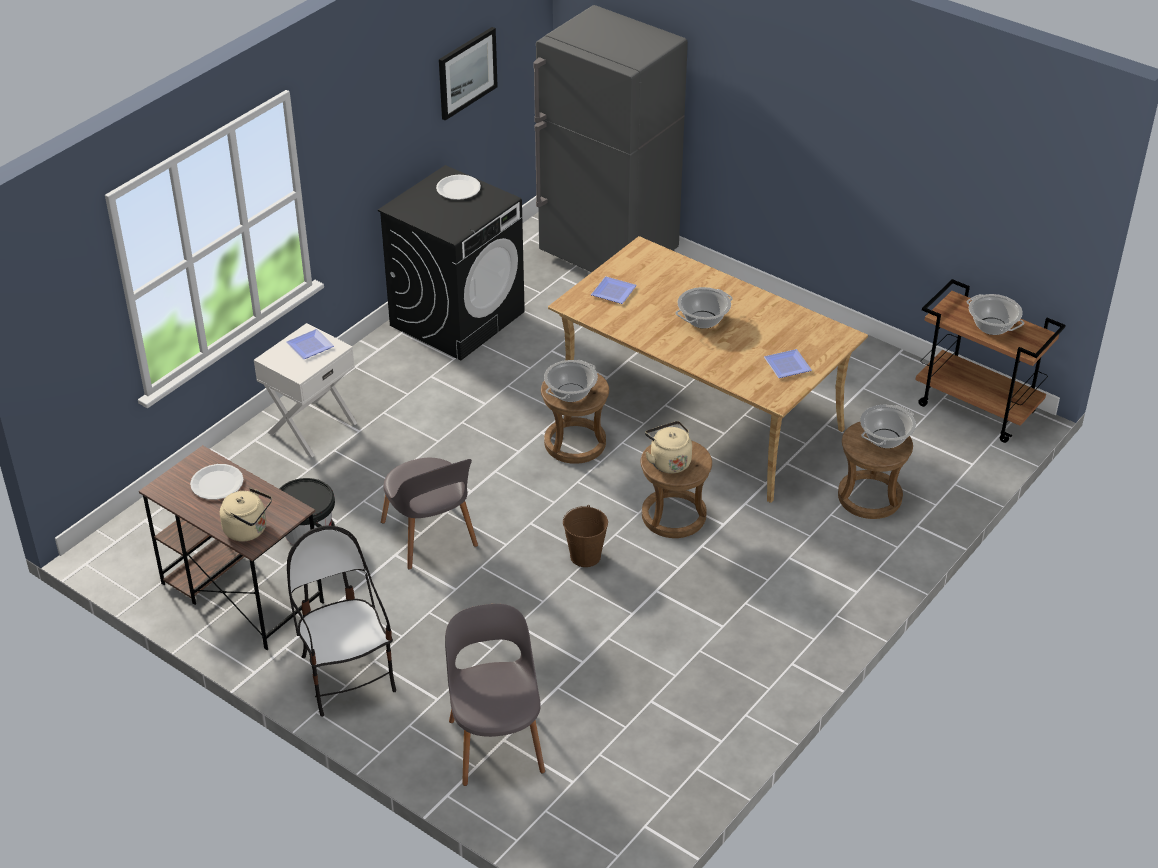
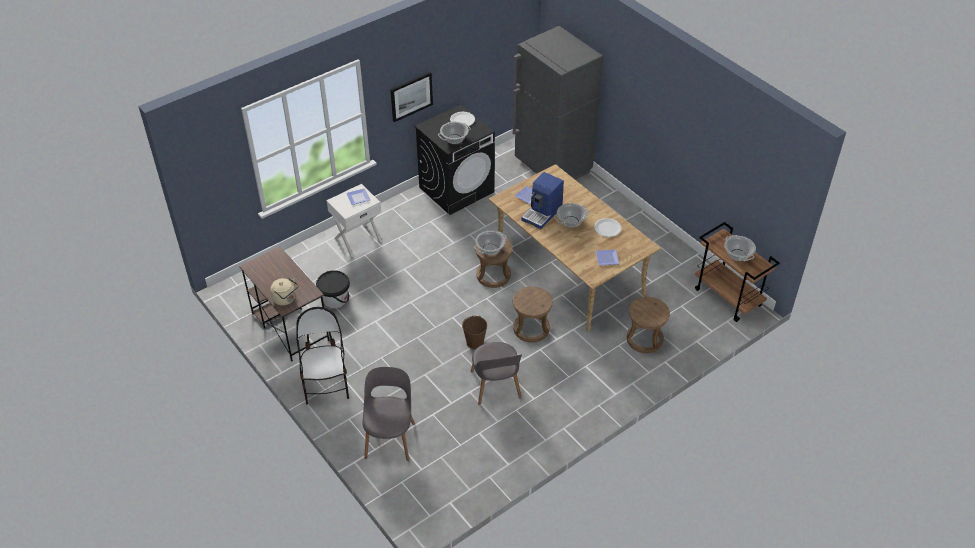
camera: 15 degrees right, 5 degrees up
(217, 483) = (279, 269): white plate -> white plate (607, 228)
(430, 537) = (397, 315): grey chair -> grey chair (495, 386)
(467, 72) = (478, 55): picture -> picture (411, 96)
(649, 314) = (542, 213): none -> coffee machine
(668, 461) = (528, 300): beige kettle -> none
(885, 438) = (654, 310): cooking pot -> cooking pot (454, 139)

